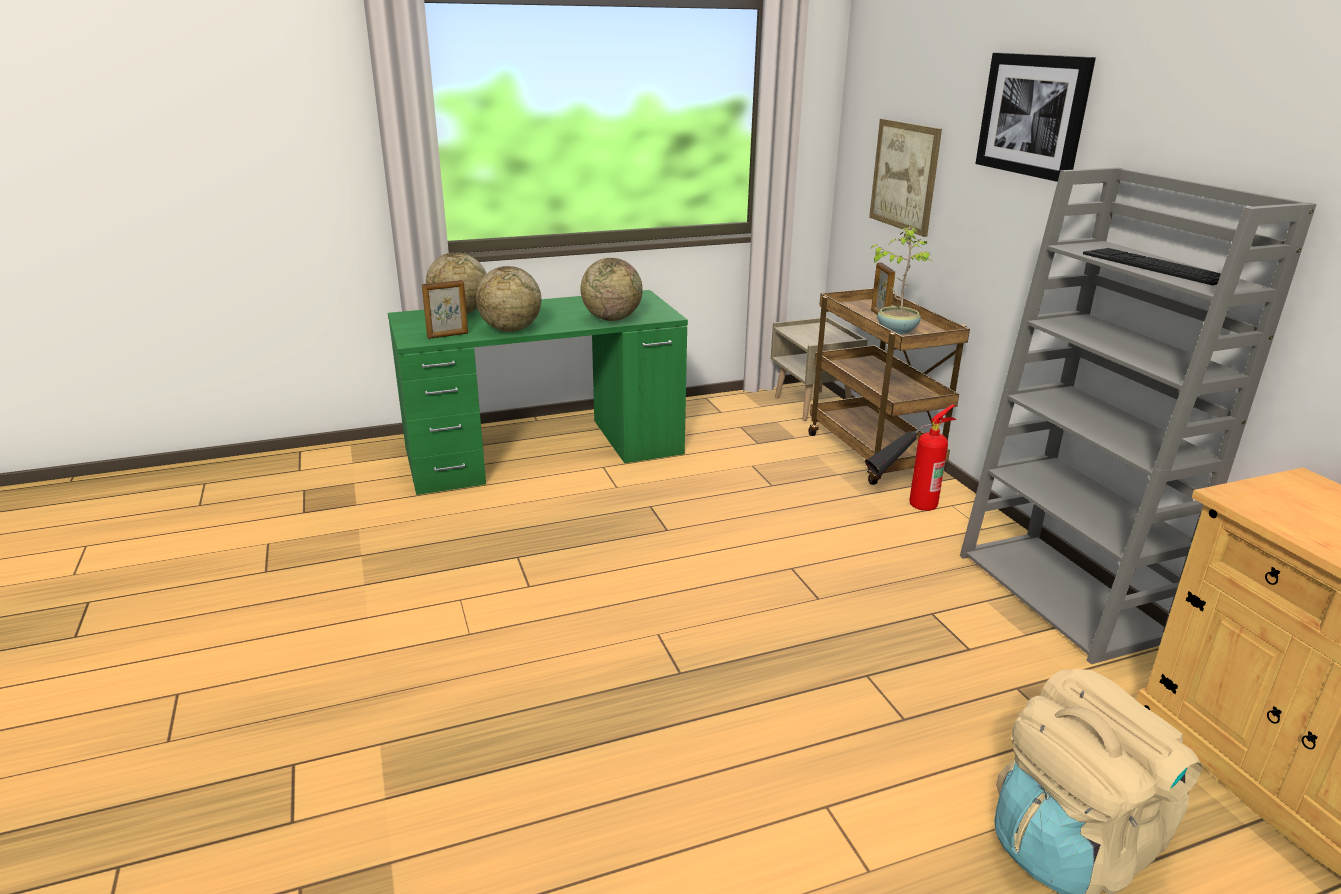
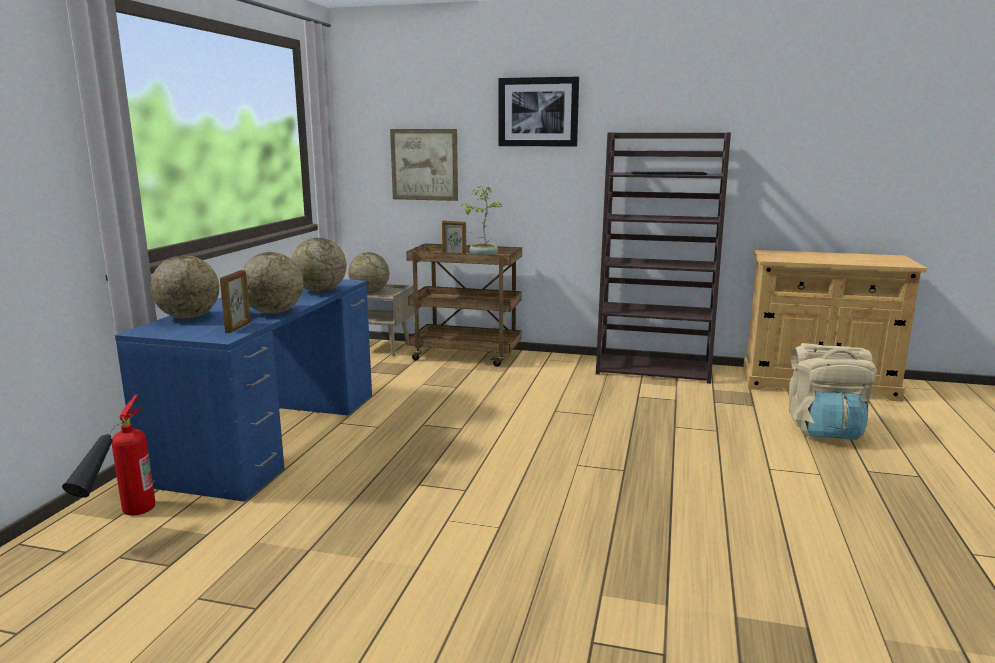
camera: 55 degrees left, 10 degrees down
(545, 450) = (273, 434): green desk -> blue desk
(809, 333) = (369, 292): none -> globe
(902, 510) = (535, 369): fire extinguisher -> fire extinguisher (121, 523)
(1063, 596) = (654, 369): grey bookcase -> brown bookcase

